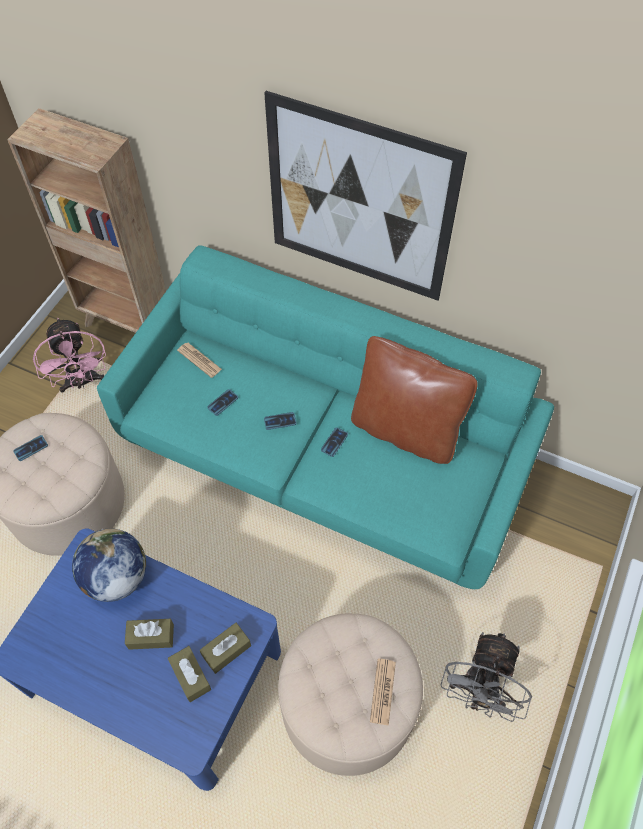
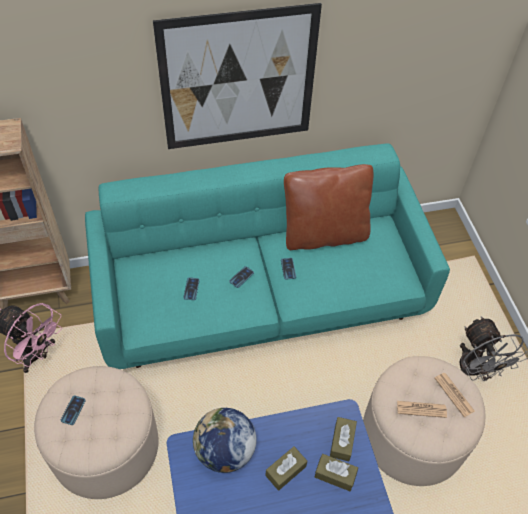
camera: 40 degrees left, 5 degrees down
(199, 360) = (147, 271): newspaper -> newspaper (421, 409)

